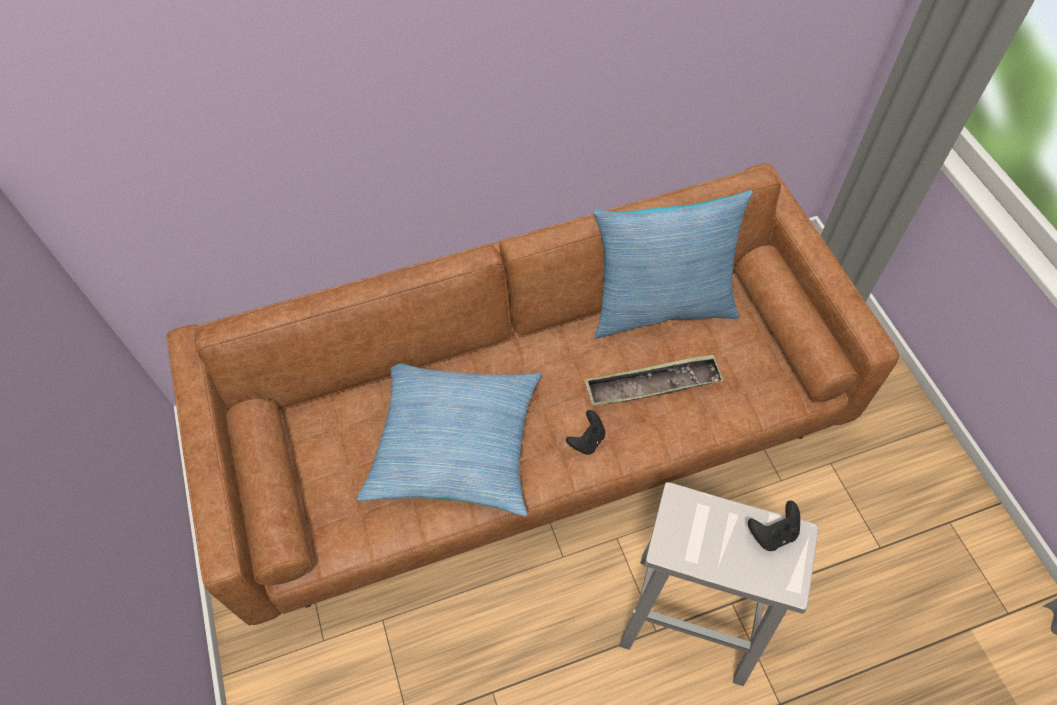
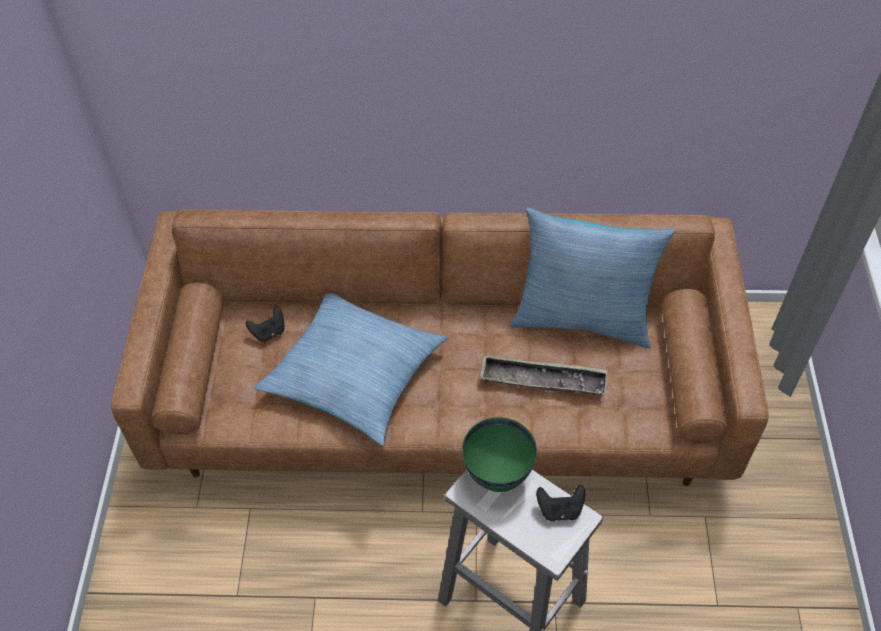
camera: 20 degrees right, 5 degrees down
(587, 440) = (465, 406): black game controller -> black game controller (269, 332)
(690, 516) = (497, 473): none -> green bowl

